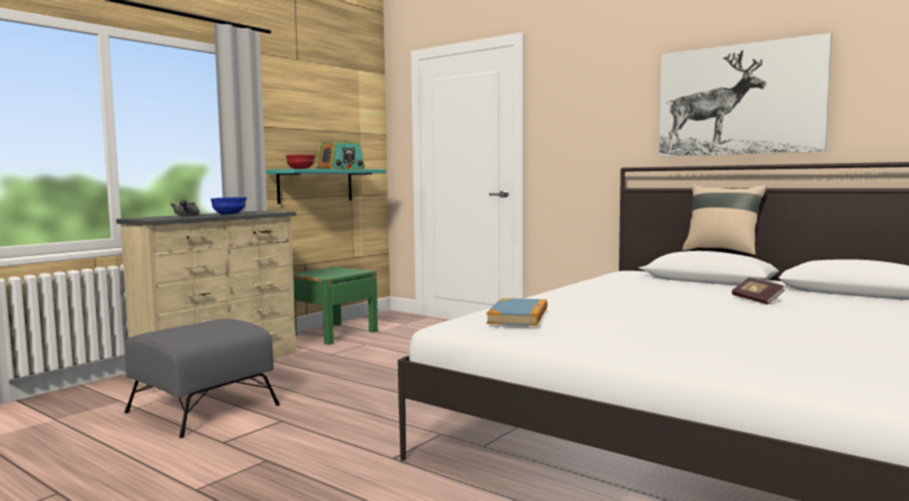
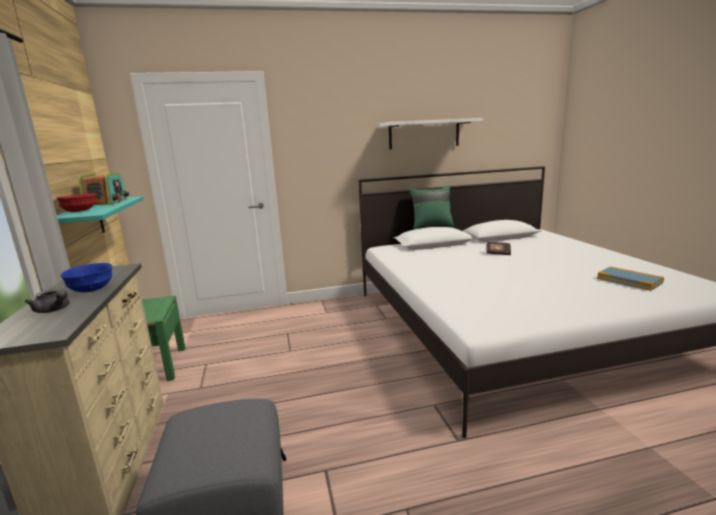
camera: 50 degrees left, 10 degrees up
(518, 316) = (487, 305): book -> book (629, 280)
(722, 251) = (431, 226): beige pillow -> green pillow
(739, 100) = (424, 134): picture -> white shelf

